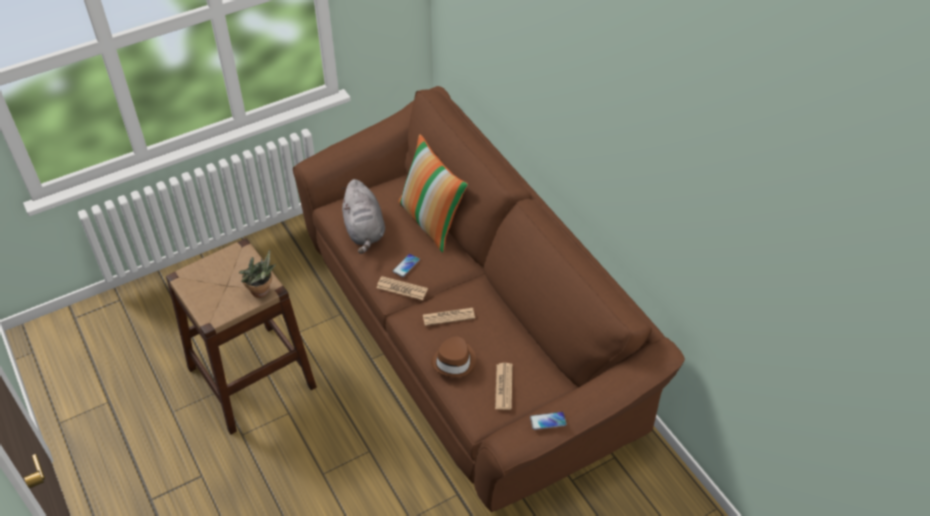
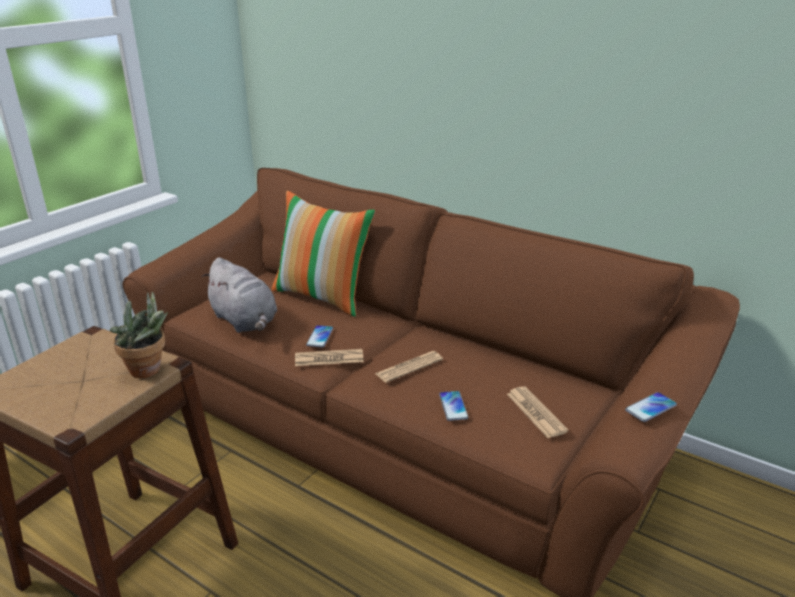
camera: 25 degrees left, 20 degrees down
(455, 361) = (453, 406): brown hat -> phone

